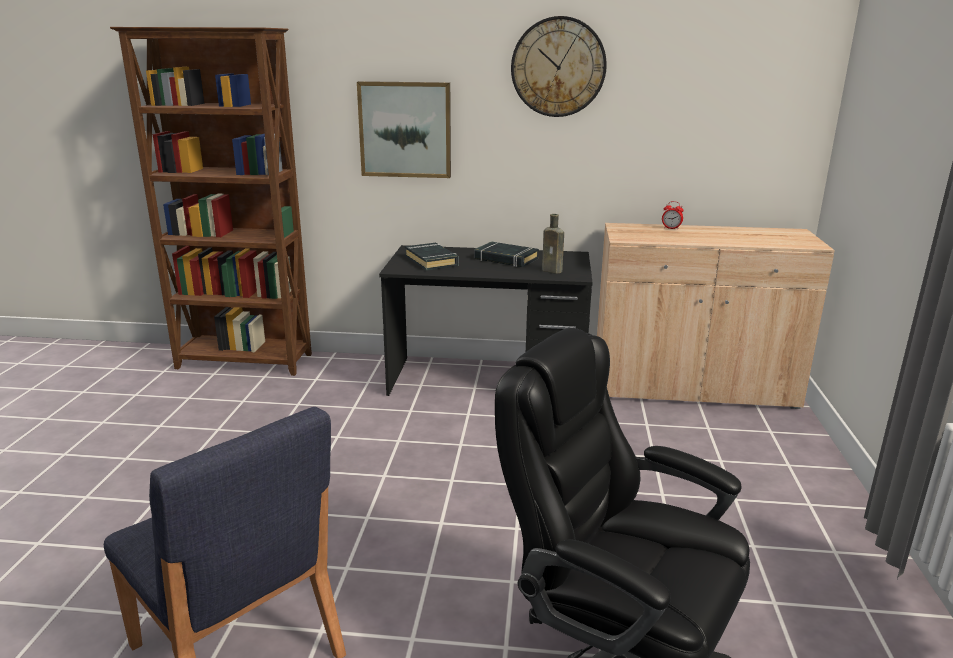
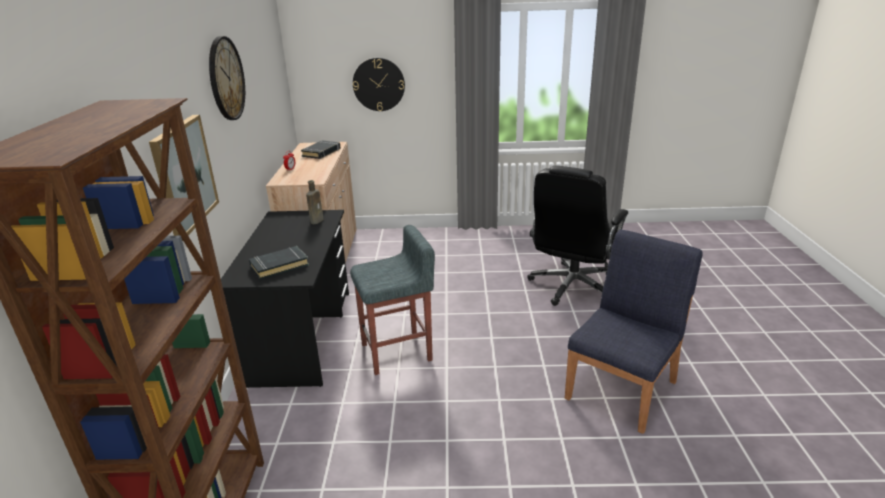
camera: 95 degrees left, 5 degrees up
(432, 441) = (397, 352): none -> grey stool
(505, 259) = (281, 237): black book -> black book (322, 152)
(895, 160) = (378, 84): none -> wall clock

